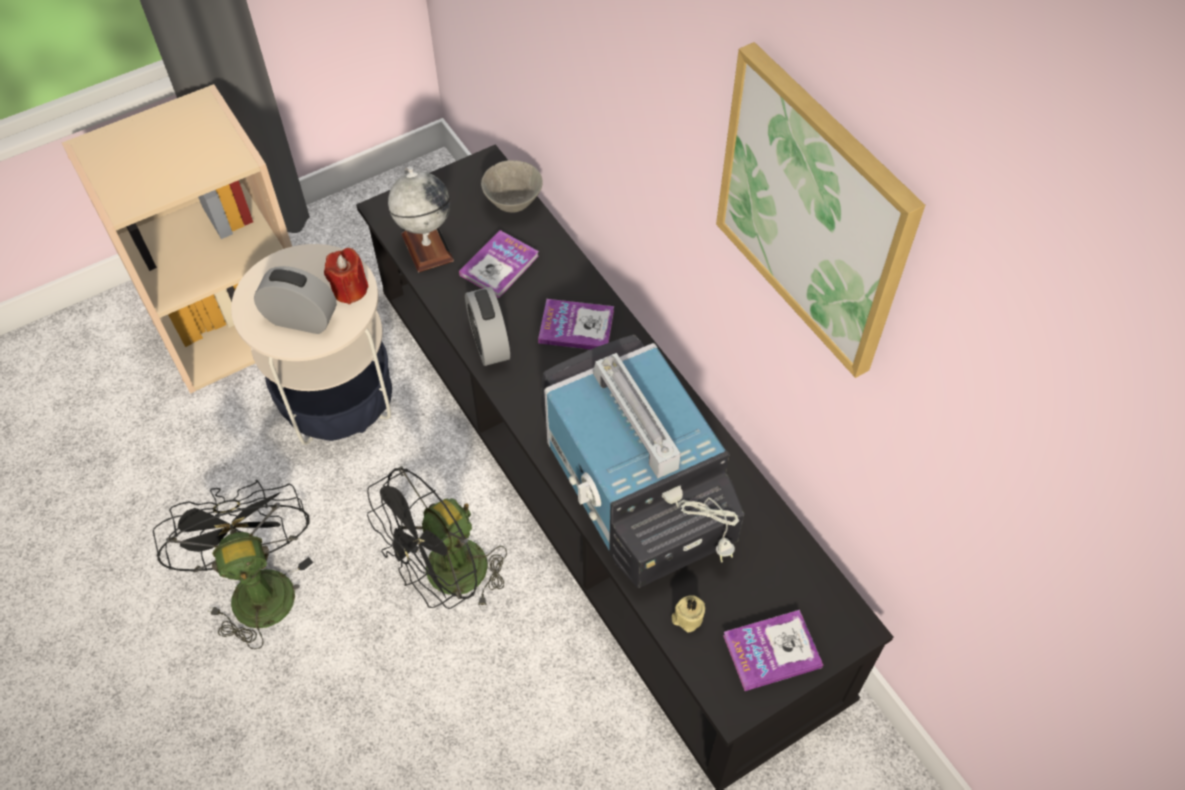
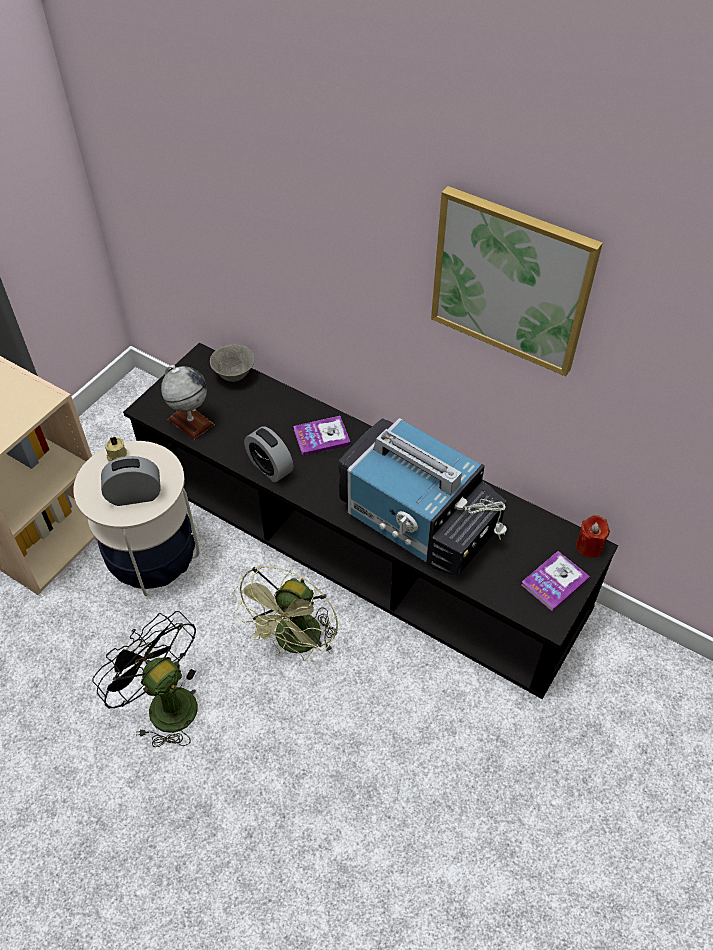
camera: 25 degrees left, 5 degrees down
(350, 290) = (158, 464): red candle -> red candle (589, 546)
(446, 578) = (295, 643): black fan -> green fan
(499, 265) = (248, 417): book -> none
(687, 618) = (494, 583): beige candle -> beige candle (117, 455)

